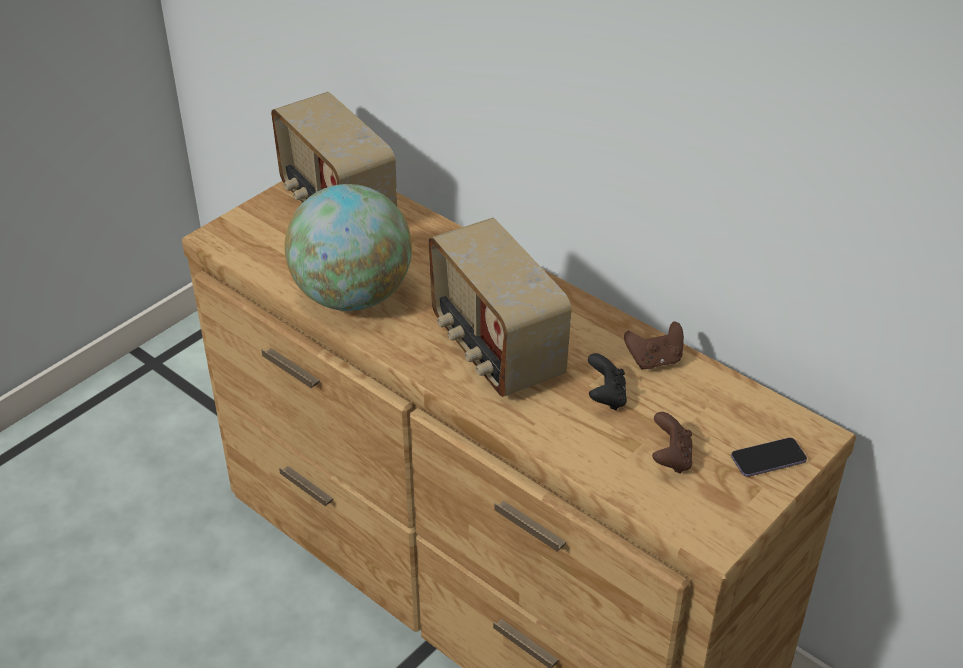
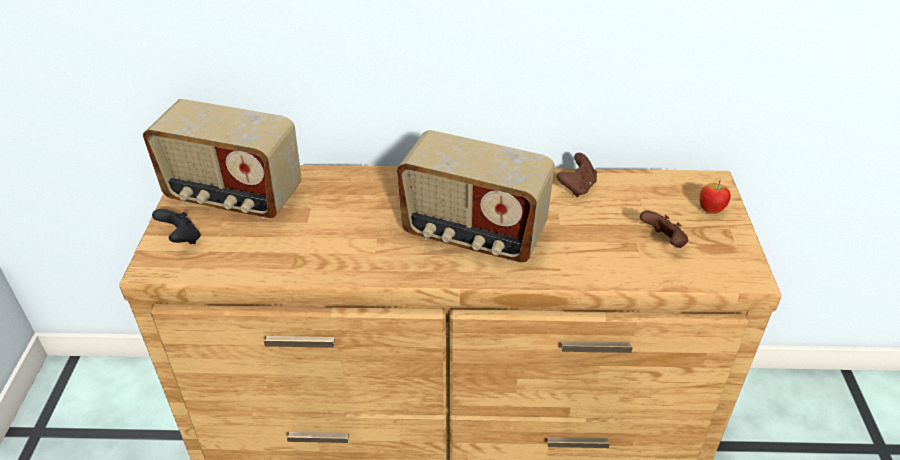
camera: 40 degrees left, 0 degrees up
(352, 296) = (325, 253): globe -> none
(606, 397) = (579, 226): black game controller -> black game controller (181, 239)
(768, 459) = (710, 210): phone -> apple

